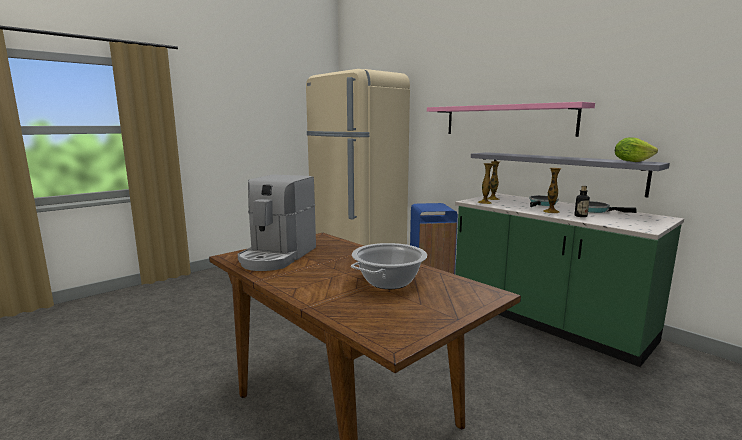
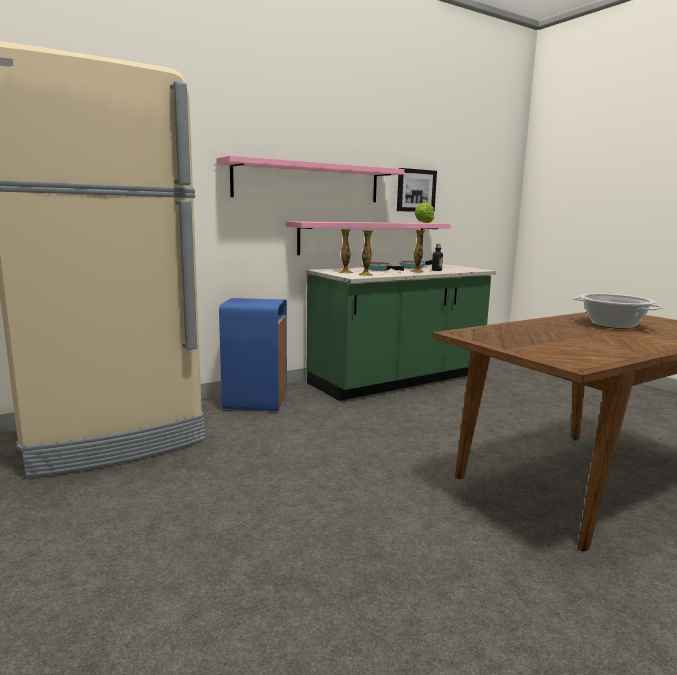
camera: 80 degrees left, 0 degrees up
(277, 256) = (561, 348): coffee machine -> none
(562, 172) = (364, 238): grey shelf -> pink shelf
(643, 122) = (415, 190): none -> picture

